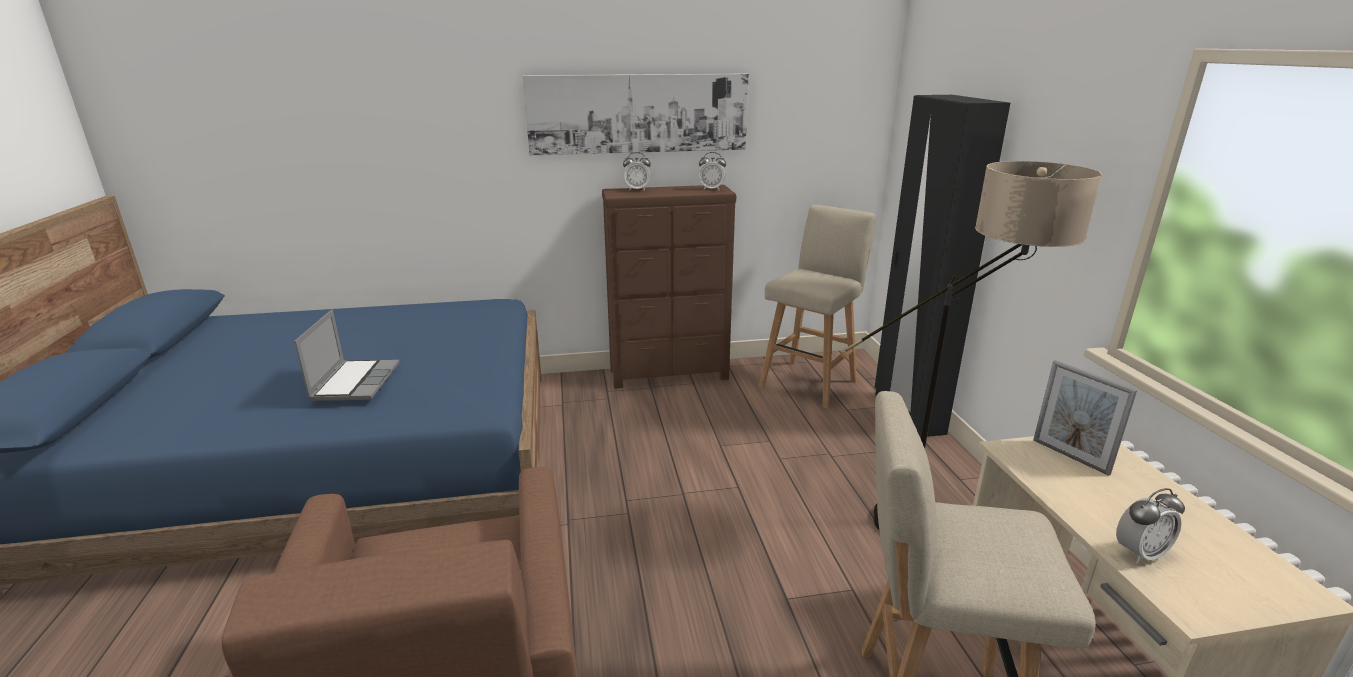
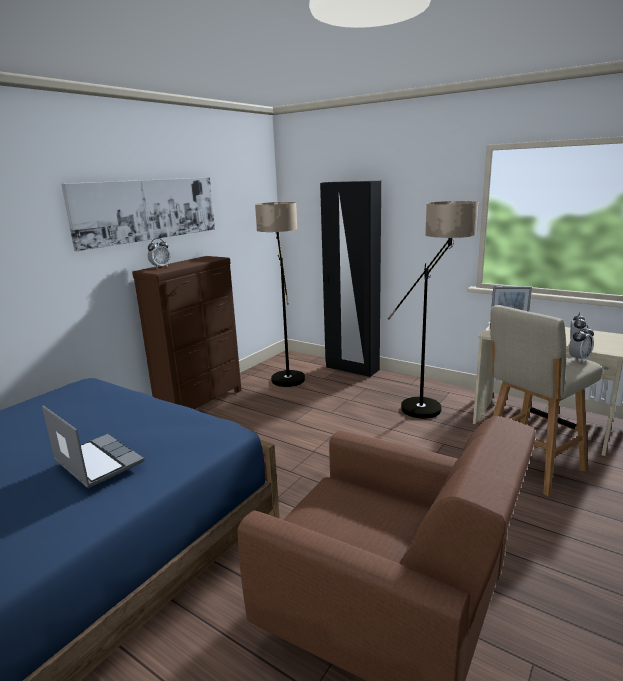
camera: 45 degrees left, 5 degrees down
(712, 189) = (208, 258): alarm clock -> alarm clock (579, 359)
(809, 382) = (286, 374): beige stool -> floor lamp

